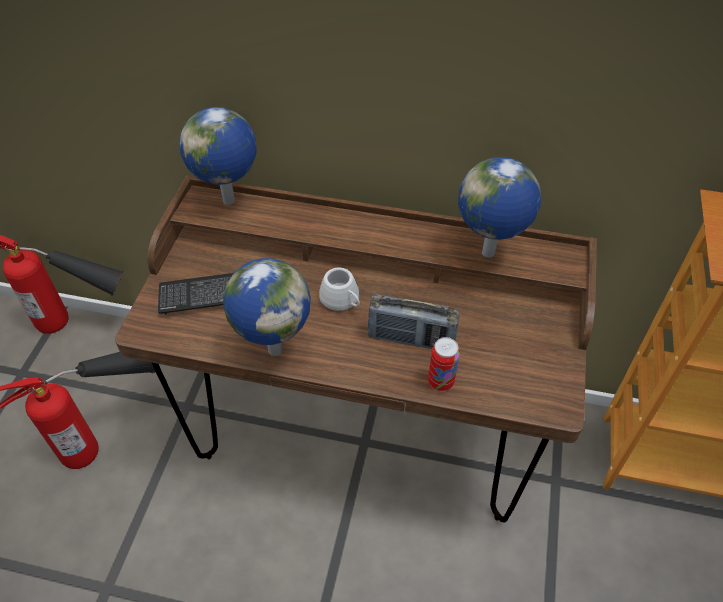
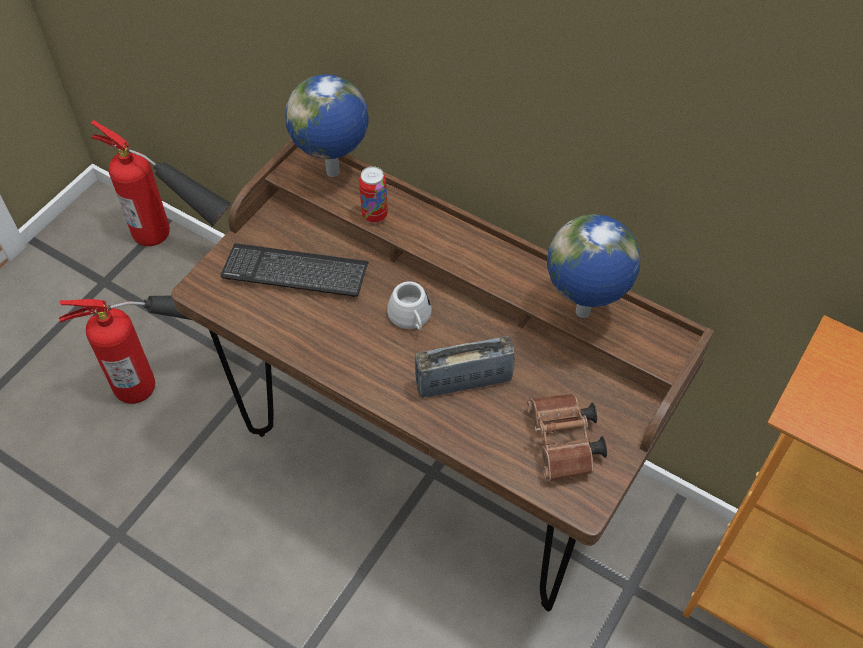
camera: 20 degrees right, 5 degrees up
(274, 349) = (320, 349): globe -> none
(411, 339) = (463, 382): radio -> radio turned 135 degrees clockwise
(440, 382) = (473, 437): can -> can (374, 215)
(518, 365) = (563, 445): none -> brown binoculars

